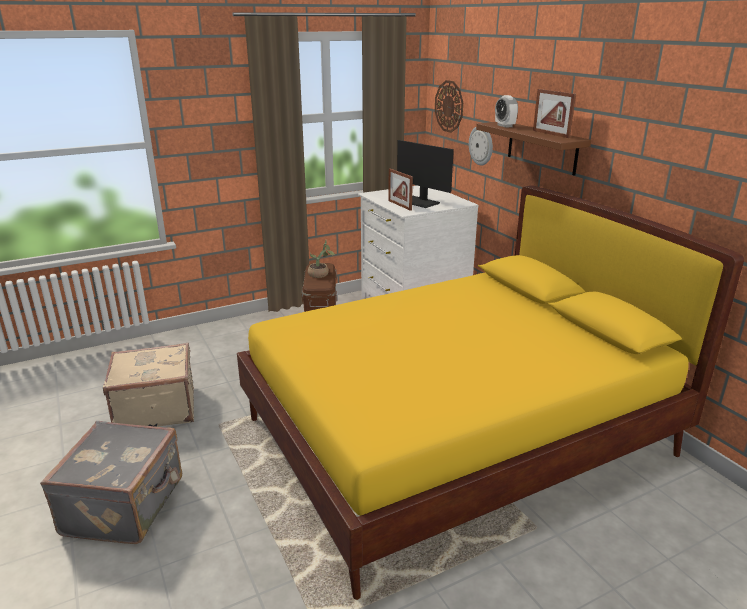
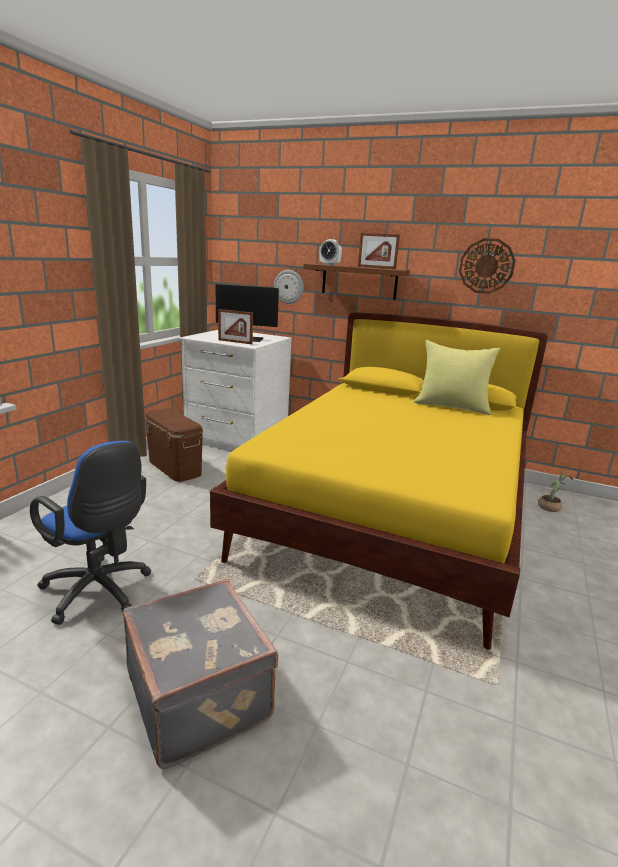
camera: 40 degrees left, 5 degrees down
(156, 408) = (100, 593): beige suitcase -> blue office chair
(321, 274) = (174, 417): potted plant -> potted plant (551, 507)
(449, 106) = (245, 256): wall clock -> wall clock (486, 266)
(570, 330) = (452, 406): none -> yellow pillow

